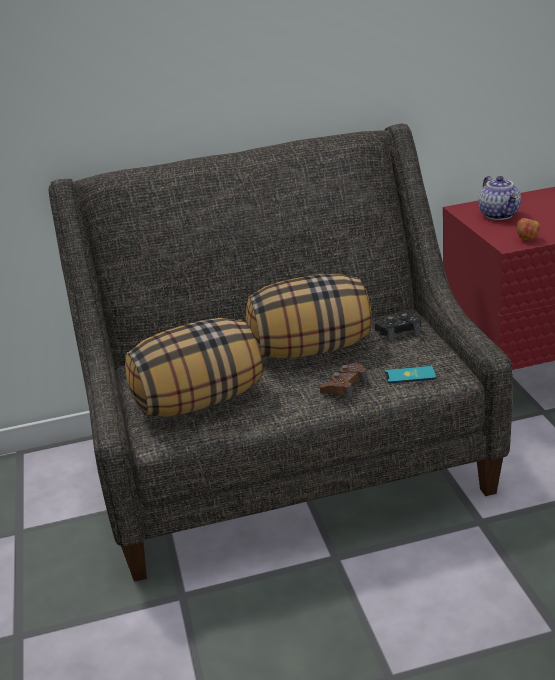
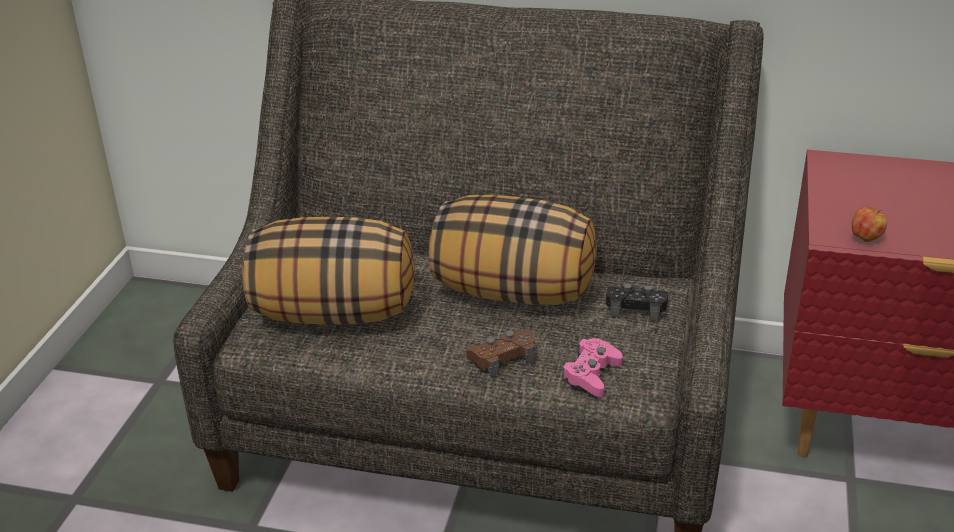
camera: 25 degrees right, 5 degrees up
(410, 375) = (591, 374): phone -> pink game controller
(500, 215) = (869, 187): teapot -> none

